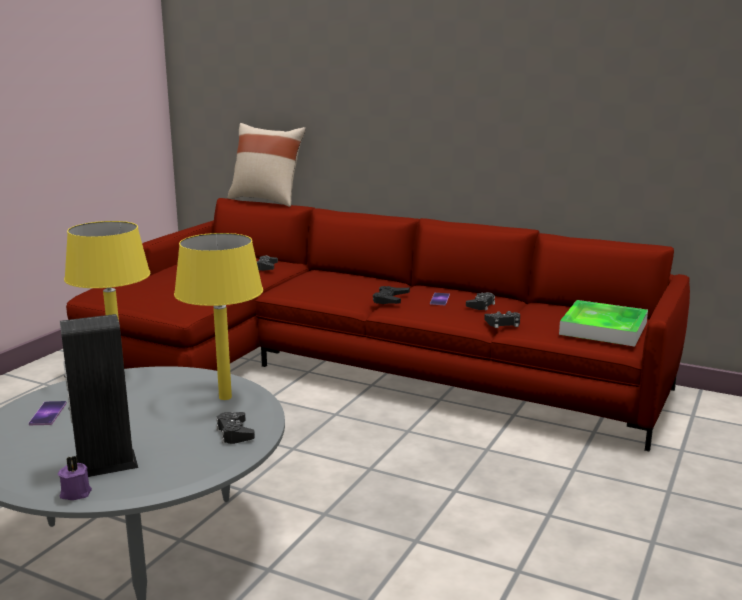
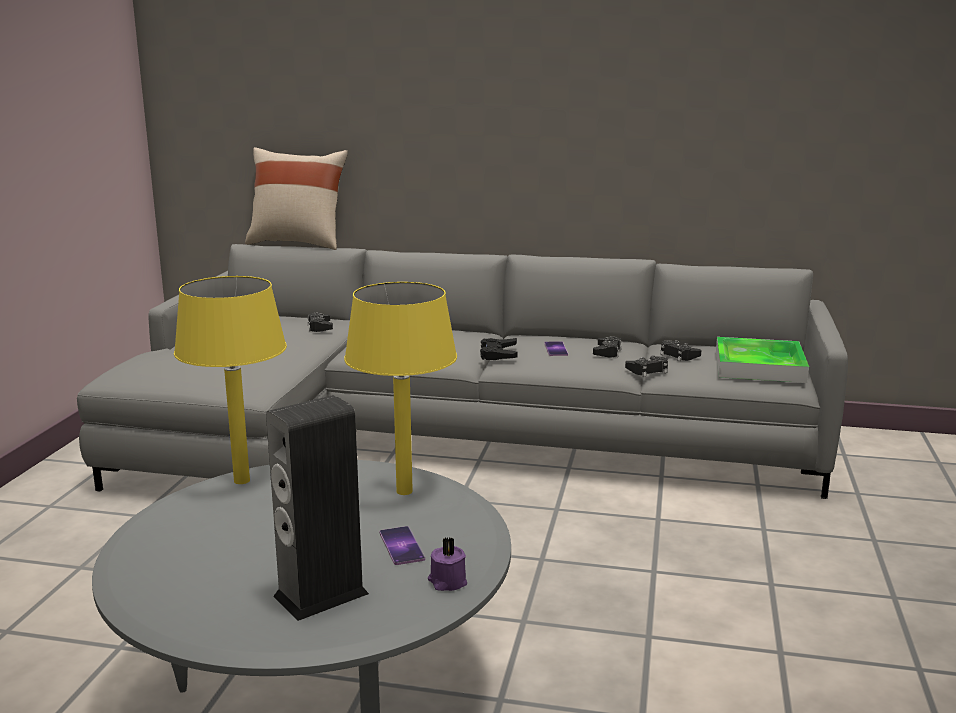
camera: 15 degrees left, 0 degrees up
(48, 413) = (186, 540): phone -> phone (401, 546)
(75, 492) = (312, 638): purple candle -> purple candle (447, 582)
(234, 433) = (454, 534): black game controller -> black game controller (678, 355)
(358, 367) = (450, 441): red sofa -> grey sofa

